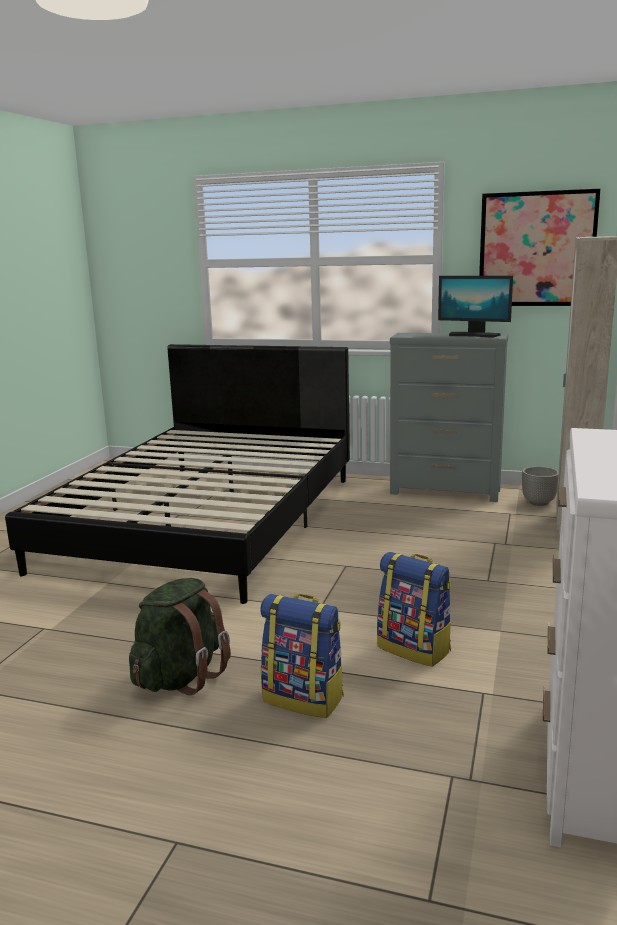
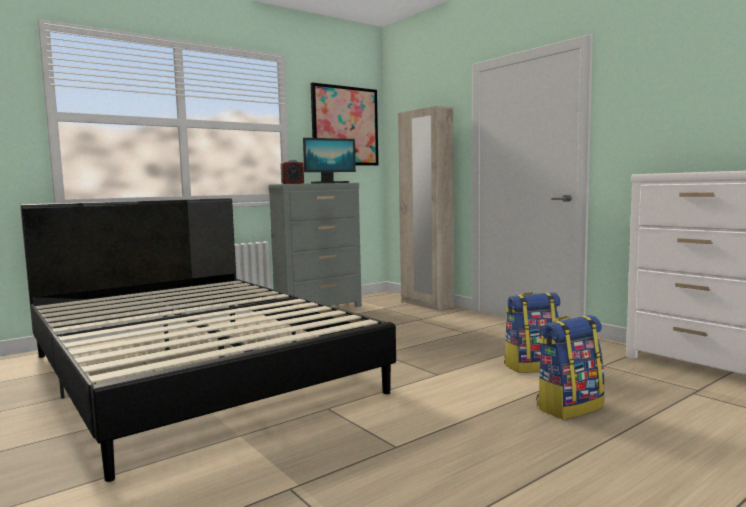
camera: 55 degrees left, 10 degrees down
(181, 677) = (491, 440): green backpack -> none
(420, 334) = (292, 183): none -> alarm clock
(538, 502) = (381, 301): planter -> none

